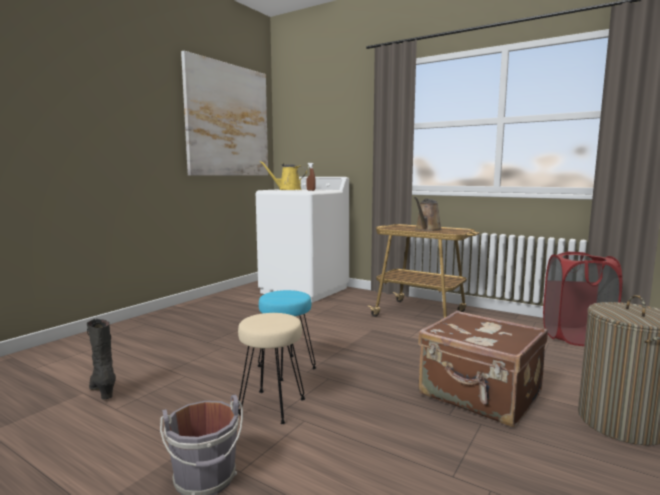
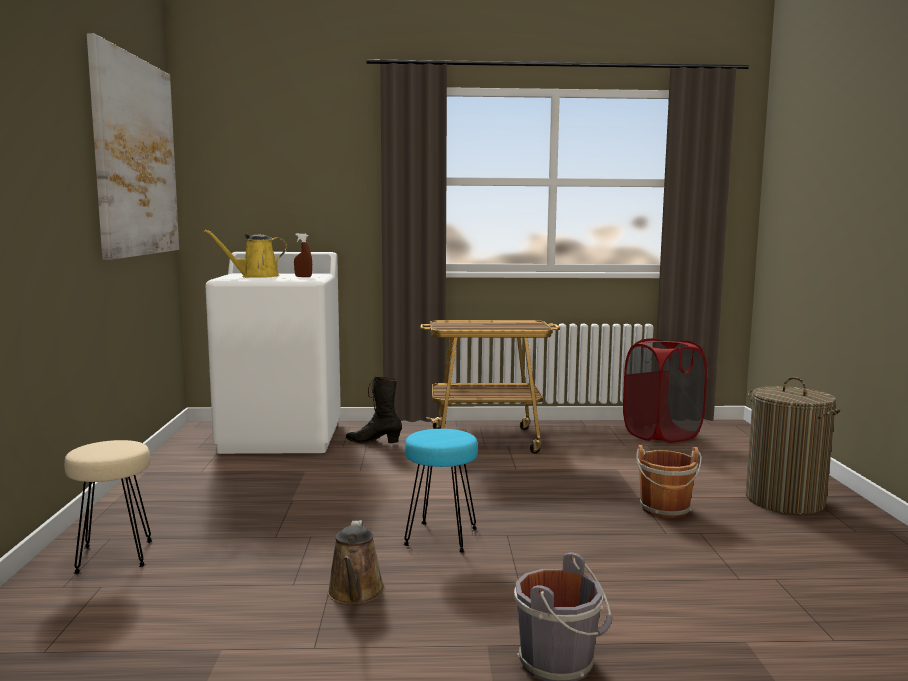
camera: 35 degrees left, 0 degrees up
(103, 390) = (246, 636): black boot -> black boot (373, 442)
(272, 406) = (499, 579): beige stool -> beige stool (115, 556)
(427, 229) = (493, 325): brown watering can -> brown watering can (355, 594)
(480, 396) = (665, 510): brown suitcase -> brown bucket

